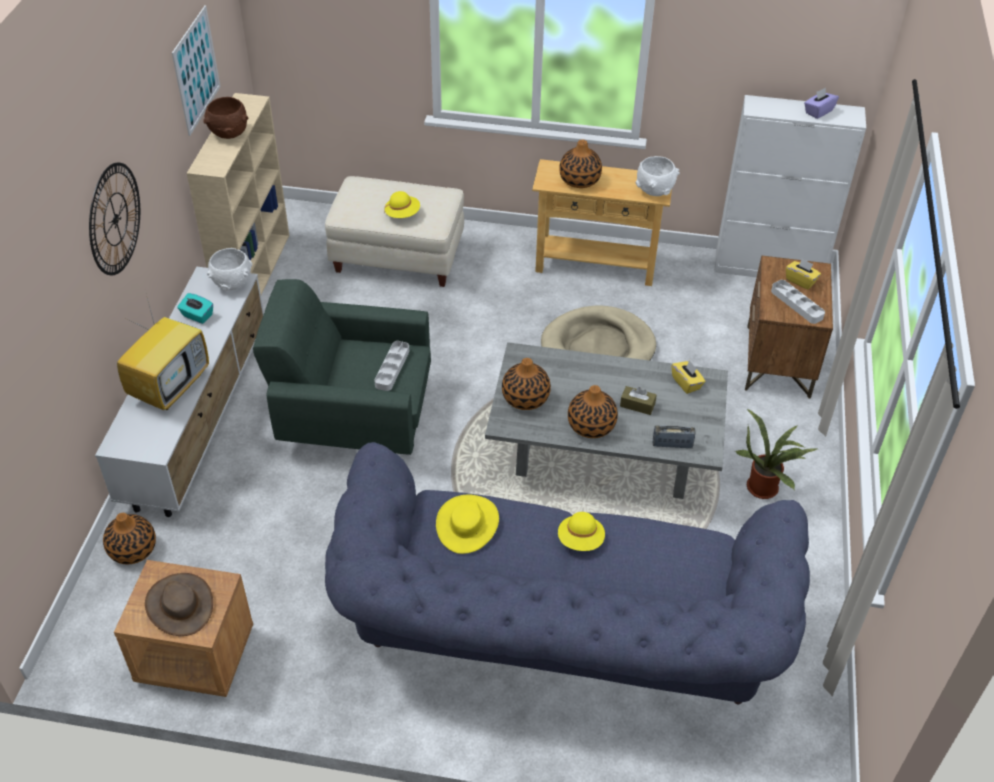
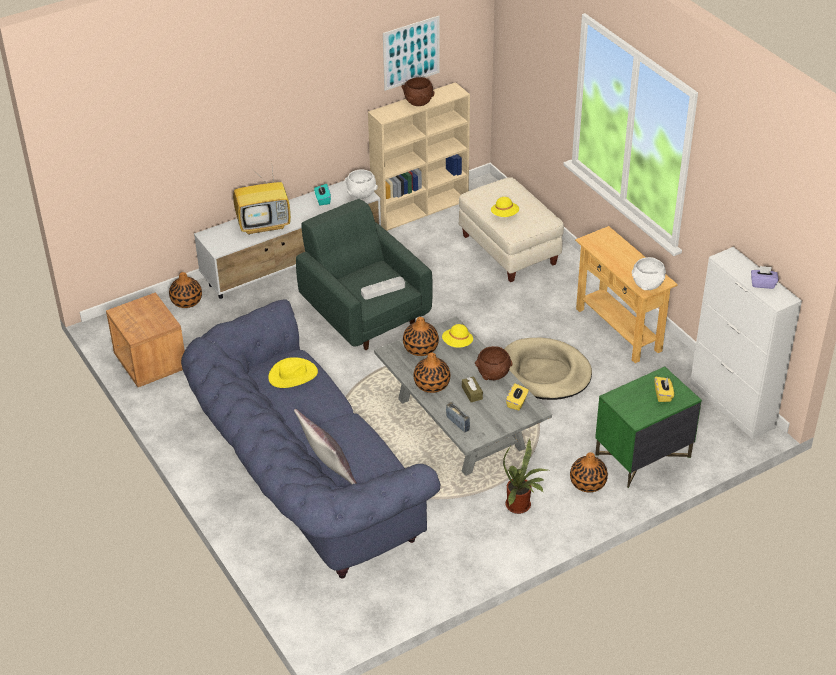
camera: 50 degrees right, 5 degrees down
(115, 219) = (275, 108): wall clock -> none
(180, 605) = (142, 319): brown hat -> none
(580, 180) = (611, 251): vase -> vase (588, 483)
(580, 540) = (333, 422): yellow hat -> yellow hat (457, 343)
(626, 372) = (493, 374): none -> brown bowl
(666, 598) = (329, 473): none -> grey pillow
(778, 362) = (642, 456): brown nightstand -> green nightstand
(796, 304) = (637, 404): grey tray -> none

